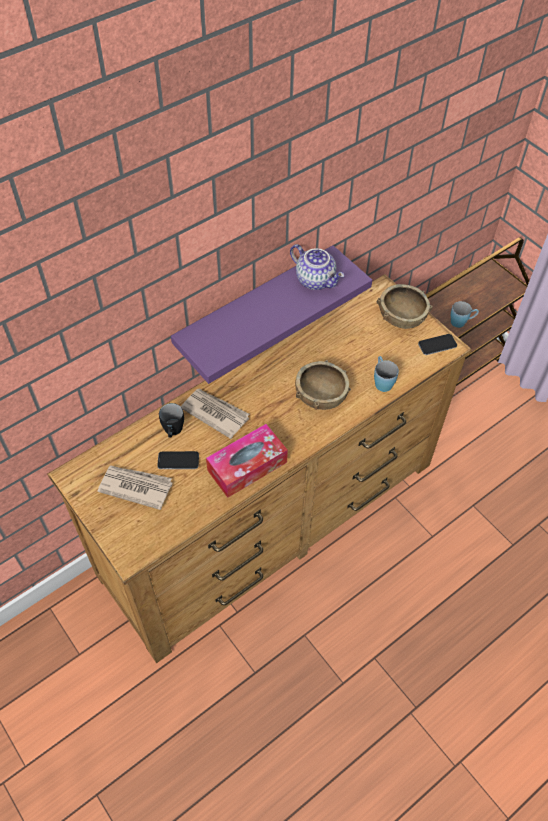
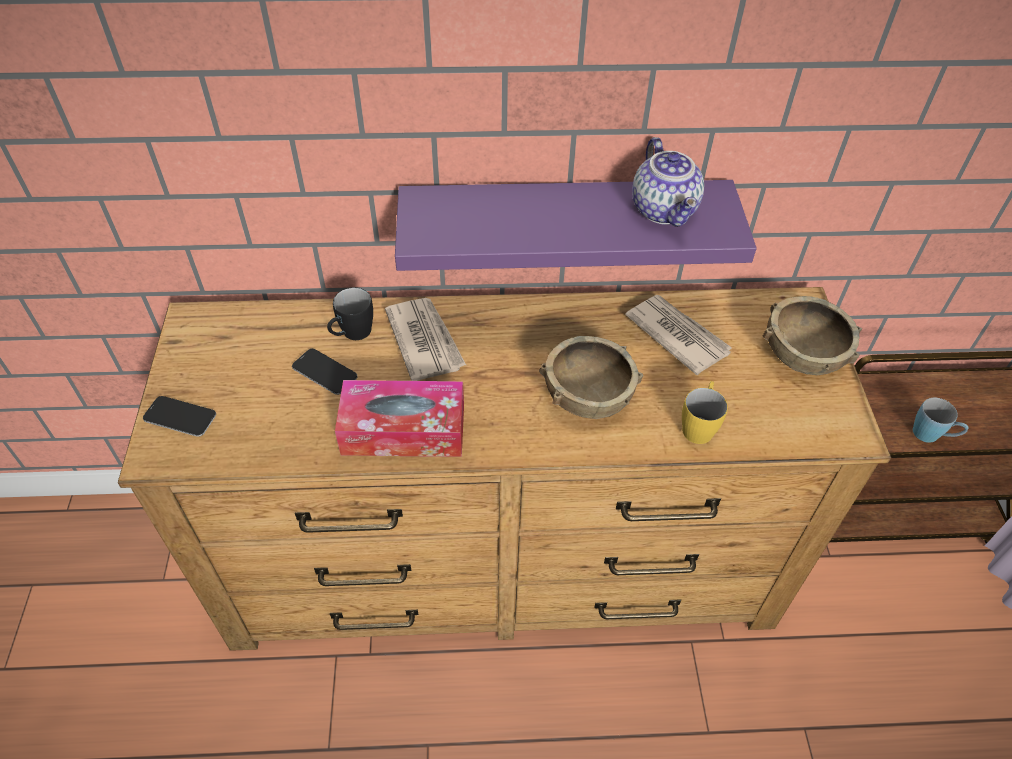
camera: 35 degrees right, 5 degrees down
(135, 487) = (245, 373): newspaper -> newspaper (677, 335)
(382, 381) = (699, 425): blue mug -> yellow mug
(437, 345) = (833, 421): phone -> phone (180, 417)

